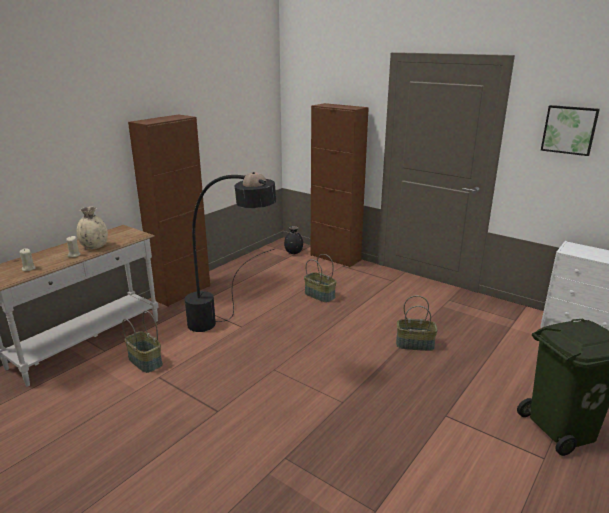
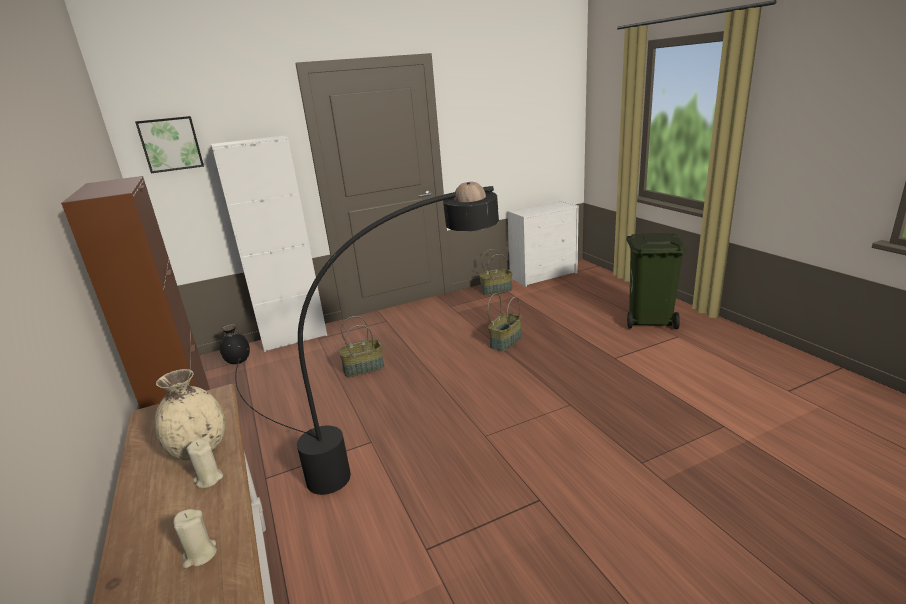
camera: 60 degrees left, 0 degrees up
(146, 361) = (372, 560): basket -> basket (496, 290)
(335, 258) = (294, 338): brown cabinet -> white cabinet
(569, 130) = (489, 115): picture -> picture (171, 144)

